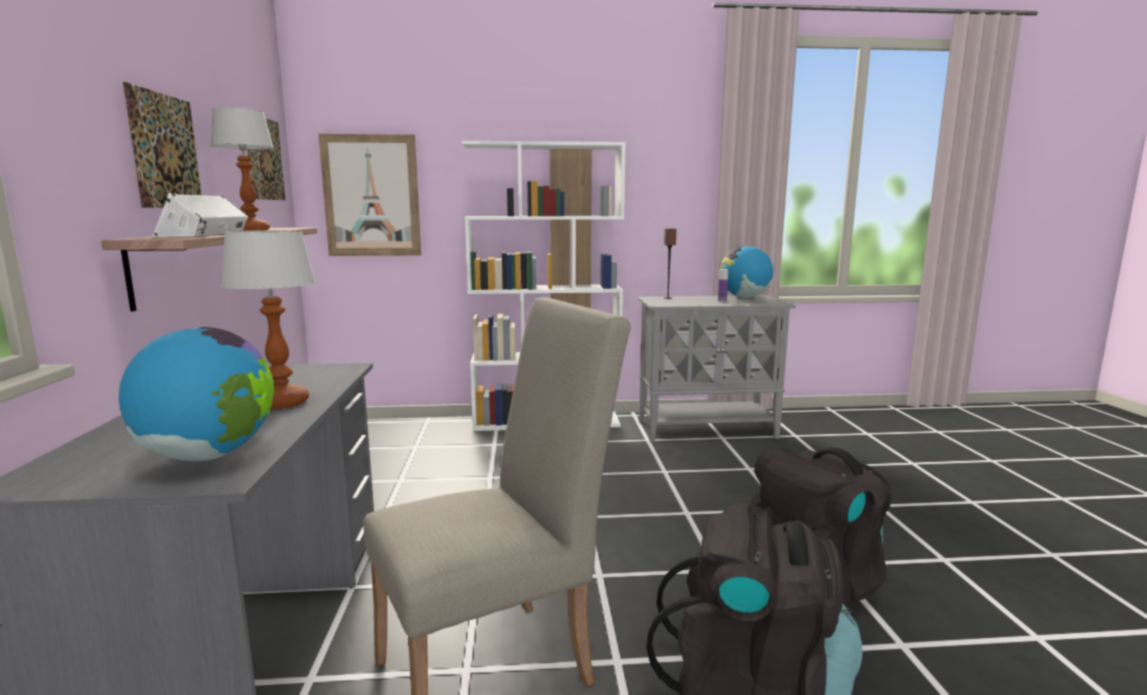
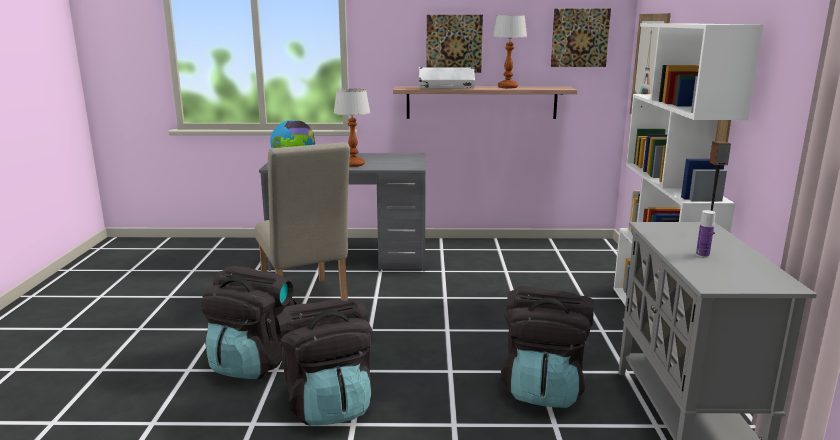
camera: 95 degrees right, 5 degrees up
(693, 470) = (544, 388): none -> black backpack
(744, 298) = (752, 271): globe -> none

